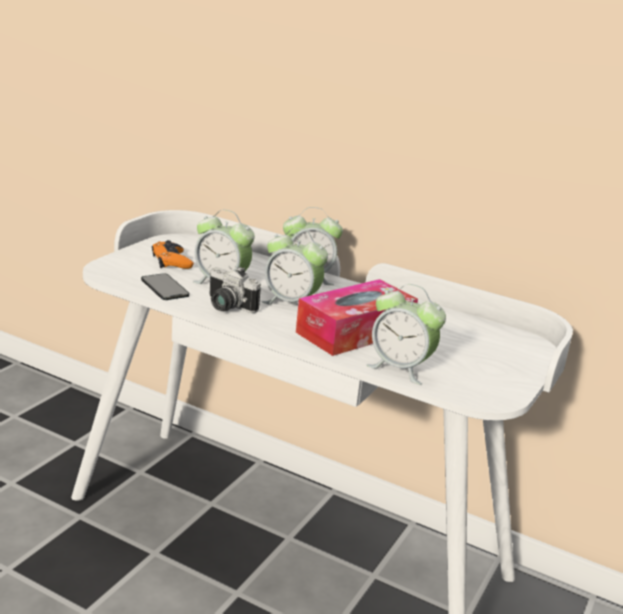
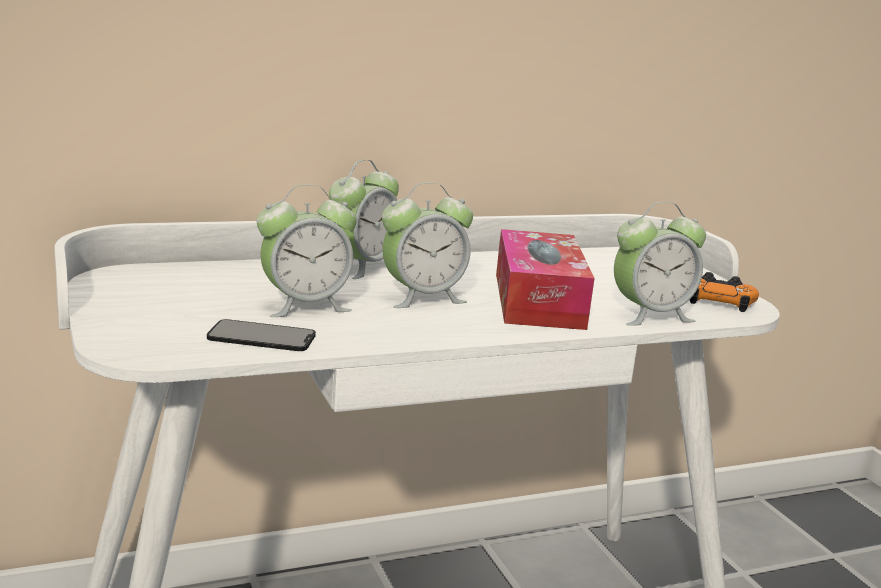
camera: 50 degrees left, 5 degrees down
(171, 261) = (180, 304): orange game controller -> orange game controller (717, 301)
(226, 307) = (382, 328): camera -> none

